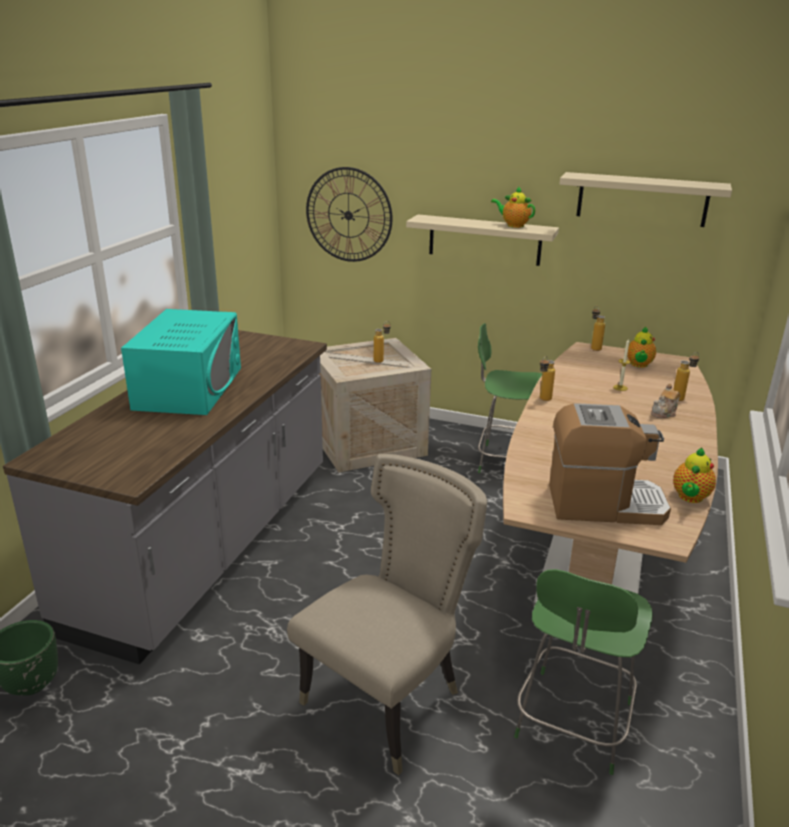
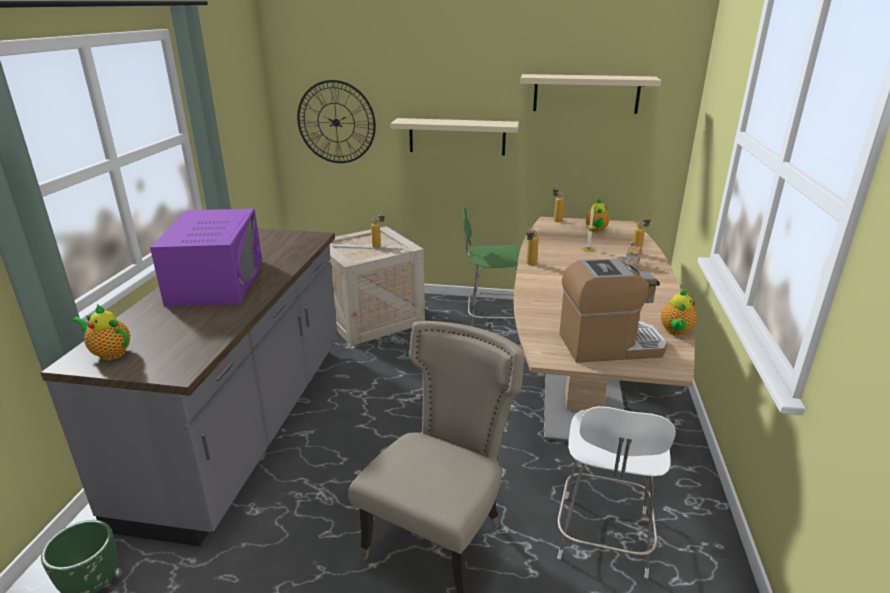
camera: 10 degrees left, 0 degrees up
(189, 388) = (217, 281): turquoise microwave -> purple microwave
(513, 225) = (481, 122): teapot -> teapot (109, 353)
(572, 723) = (603, 538): green stool -> white stool

